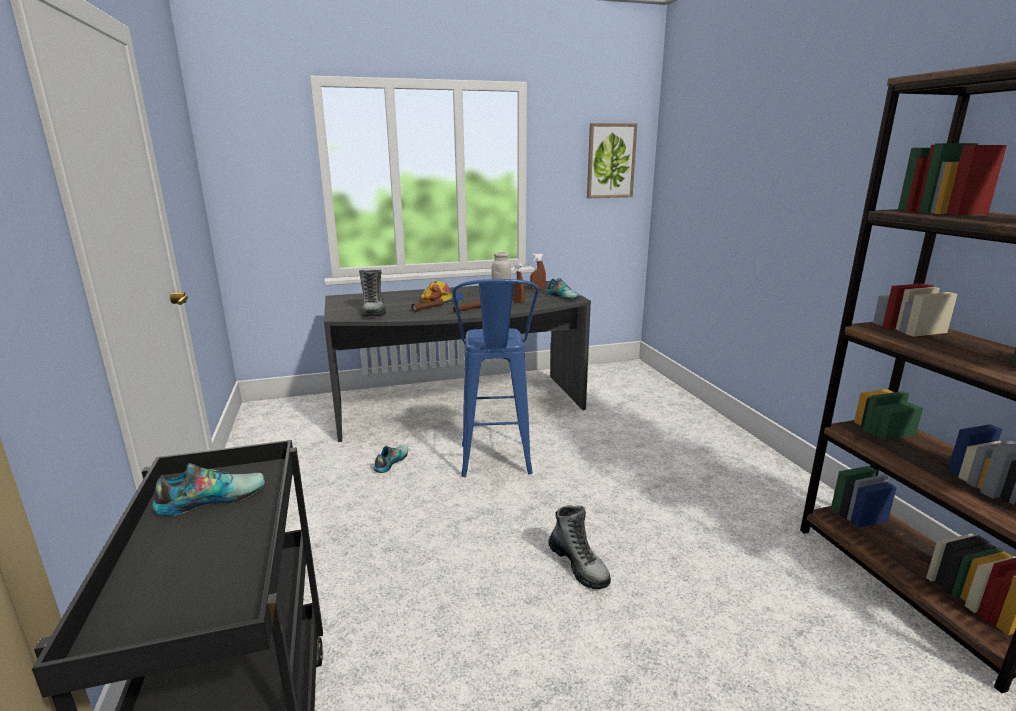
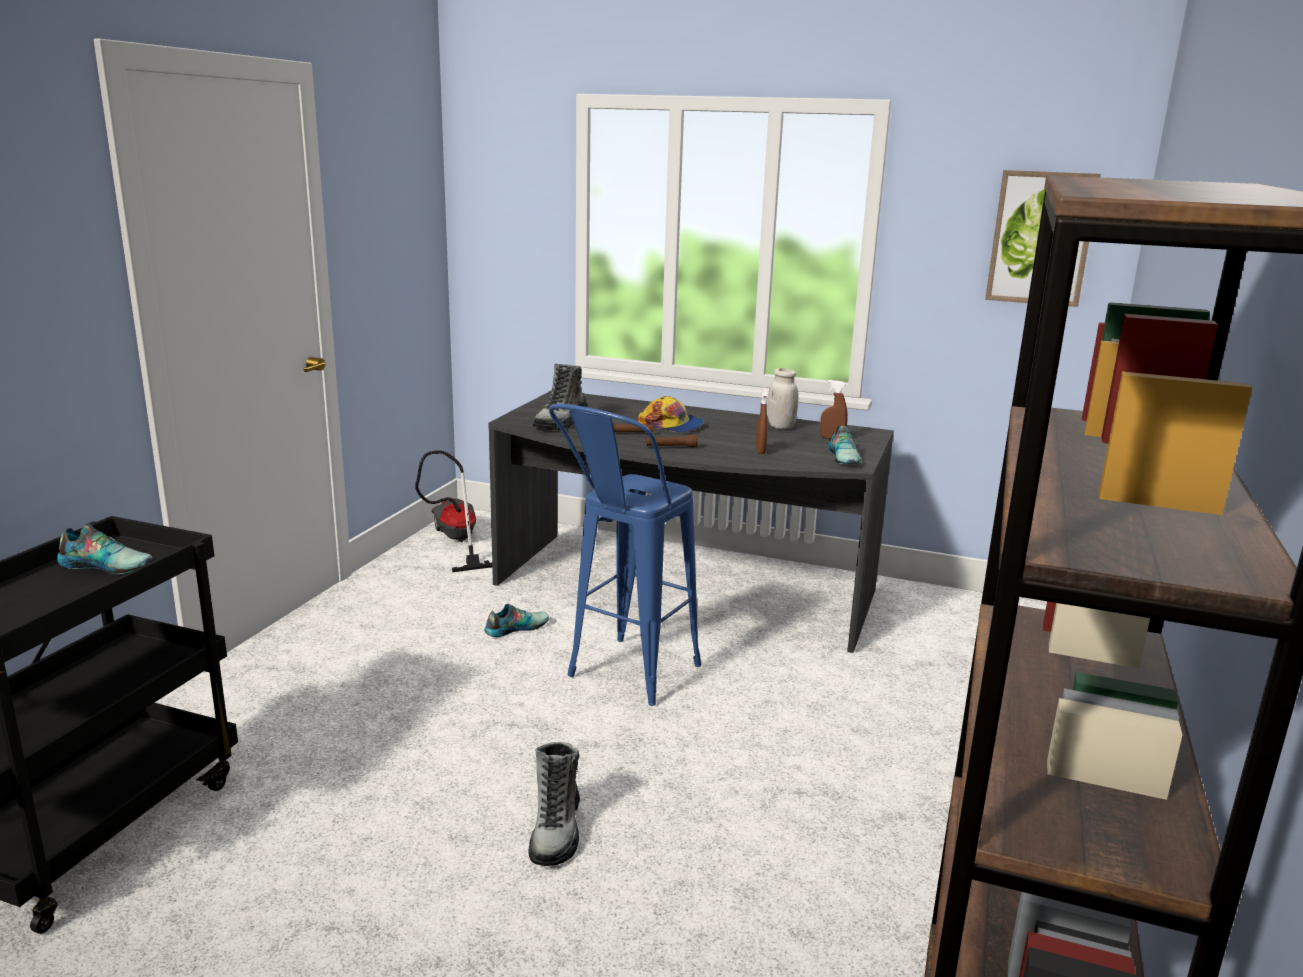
camera: 35 degrees right, 0 degrees up
(272, 424) = (455, 541): none -> vacuum cleaner

